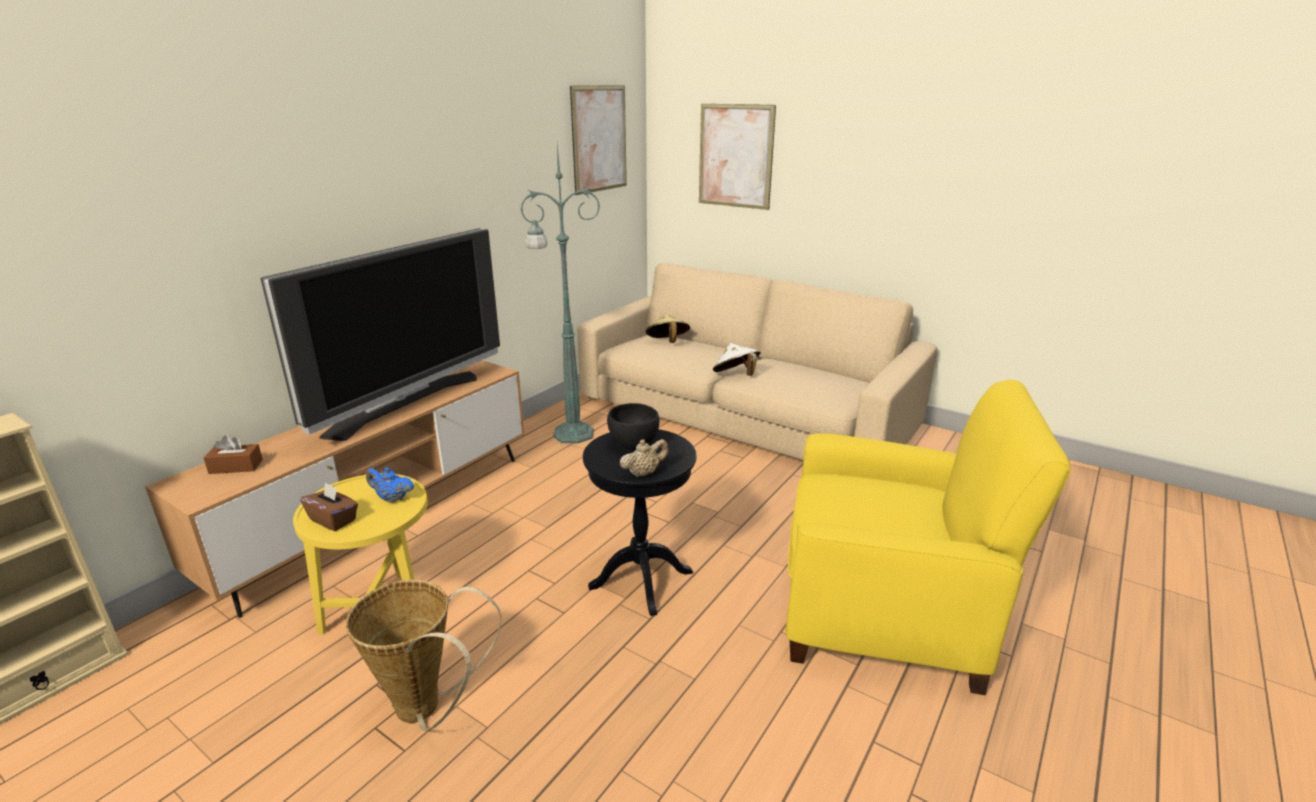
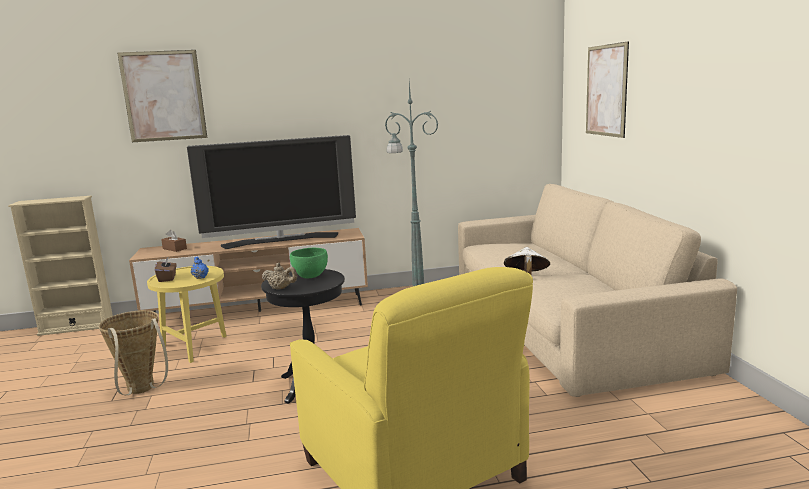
camera: 45 degrees right, 10 degrees down
(599, 139) = (501, 80): picture -> picture (163, 96)
(633, 444) = (310, 276): black bowl -> green bowl
(667, 343) = (521, 248): beige hat -> none

